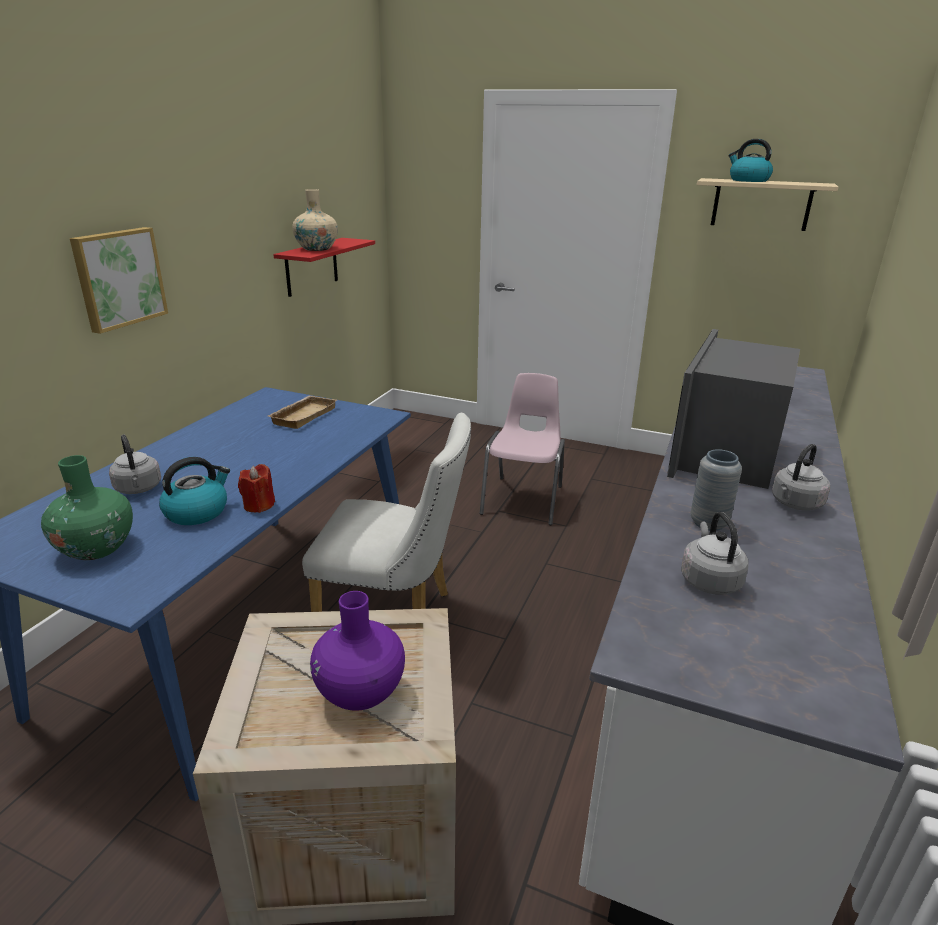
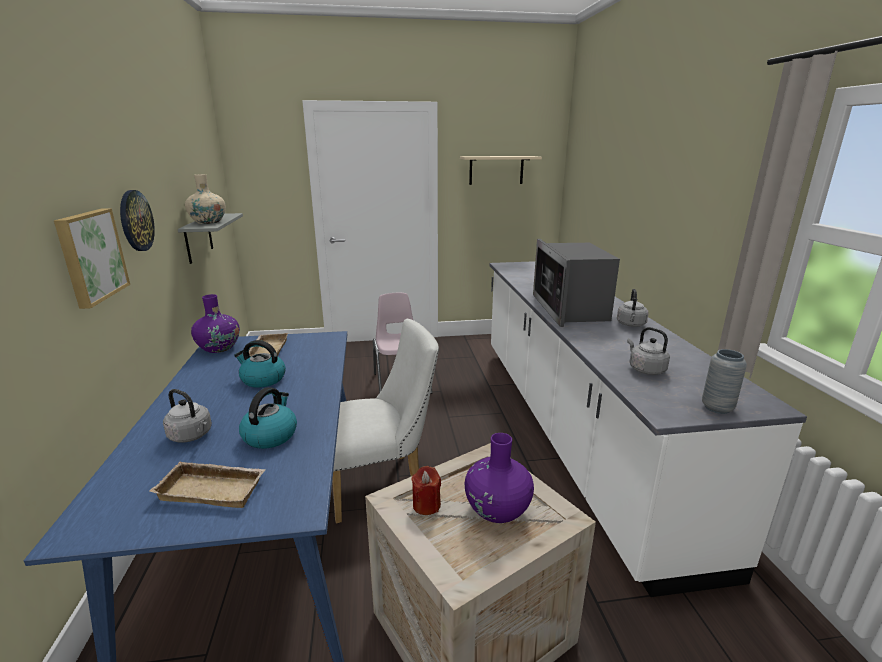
camera: 30 degrees left, 5 degrees down
(96, 548) = (214, 488): green vase -> beige tray
(200, 242) = (135, 221): none -> wall clock
(259, 505) = (315, 416): red candle -> red candle (426, 505)
(263, 401) = (219, 348): none -> purple vase
(311, 267) = (198, 238): red shelf -> grey shelf
(708, 523) = (609, 344): grey vase -> grey vase (717, 408)
(748, 180) = (490, 156): kettle -> kettle (262, 379)

